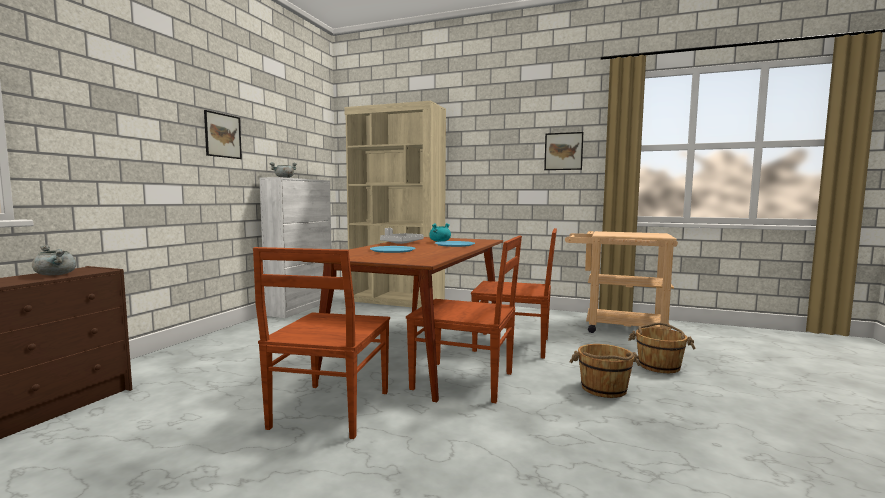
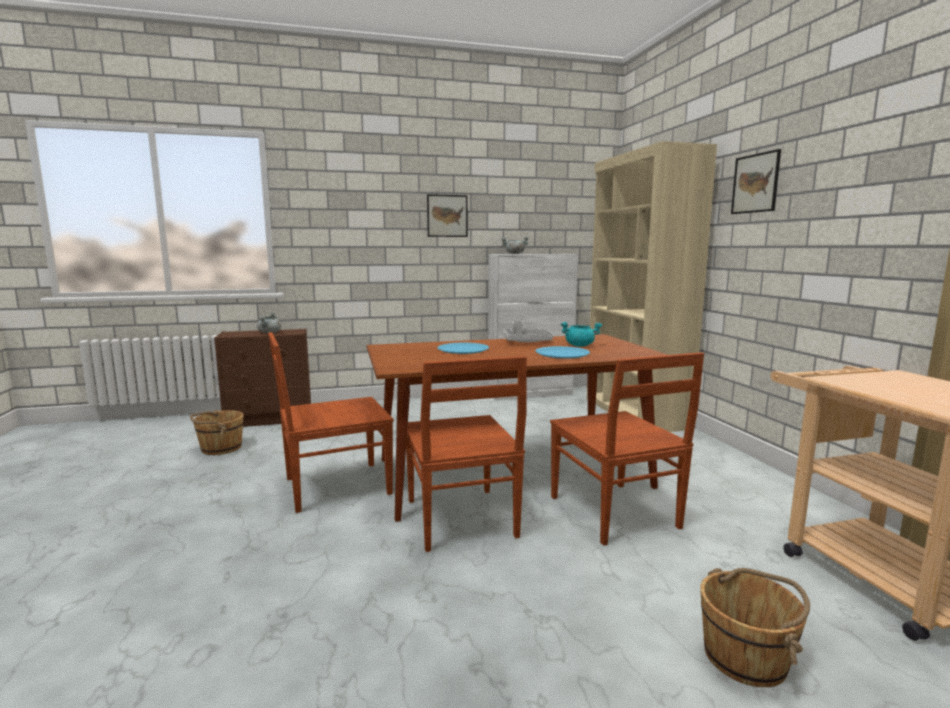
camera: 55 degrees right, 5 degrees up
(563, 151) = (885, 201): picture -> picture (755, 183)
(604, 389) = (559, 617): brown bucket -> brown bucket (220, 448)

